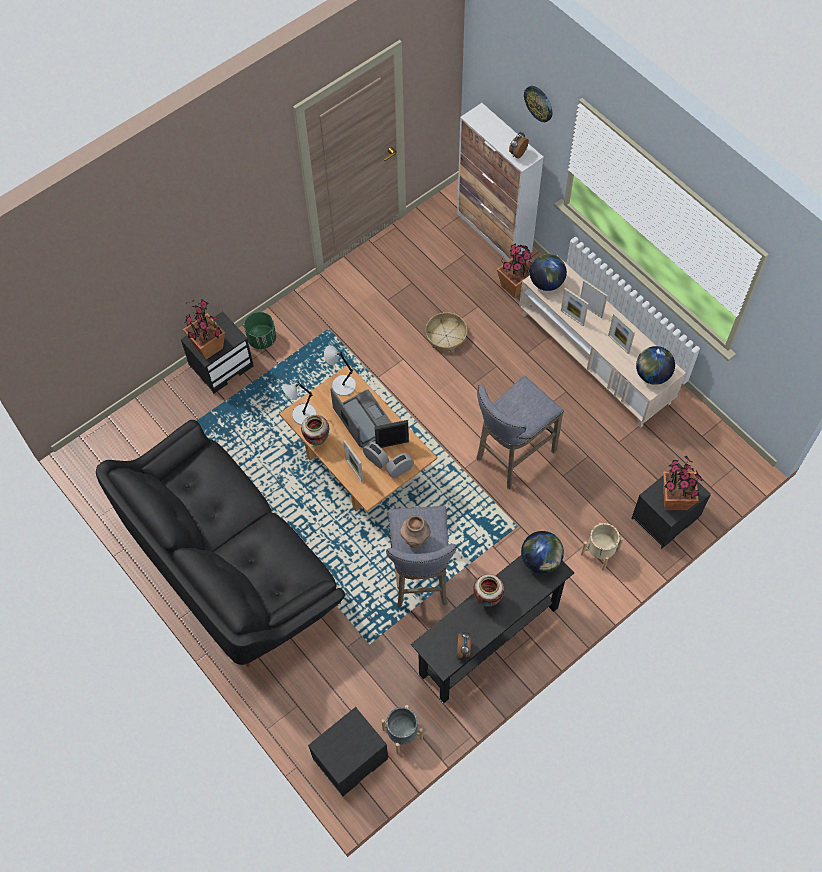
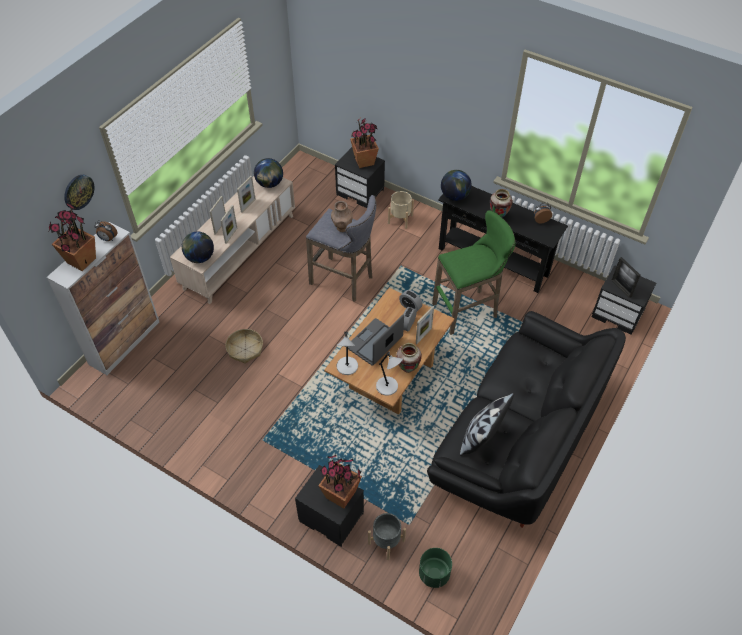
camera: 110 degrees left, 10 degrees down
(212, 486) = (481, 437): none -> pillow
(262, 339) = (289, 492): green planter -> green planter (433, 574)
(392, 444) = (389, 318): picture frame -> picture frame (621, 288)
(402, 733) = (582, 291): grey planter -> grey planter (386, 541)
(415, 540) = (478, 259): brown vase -> brown vase (342, 228)
(420, 579) = (468, 310): grey stool -> green stool
(515, 286) = (181, 315): potted plant -> potted plant (81, 260)

